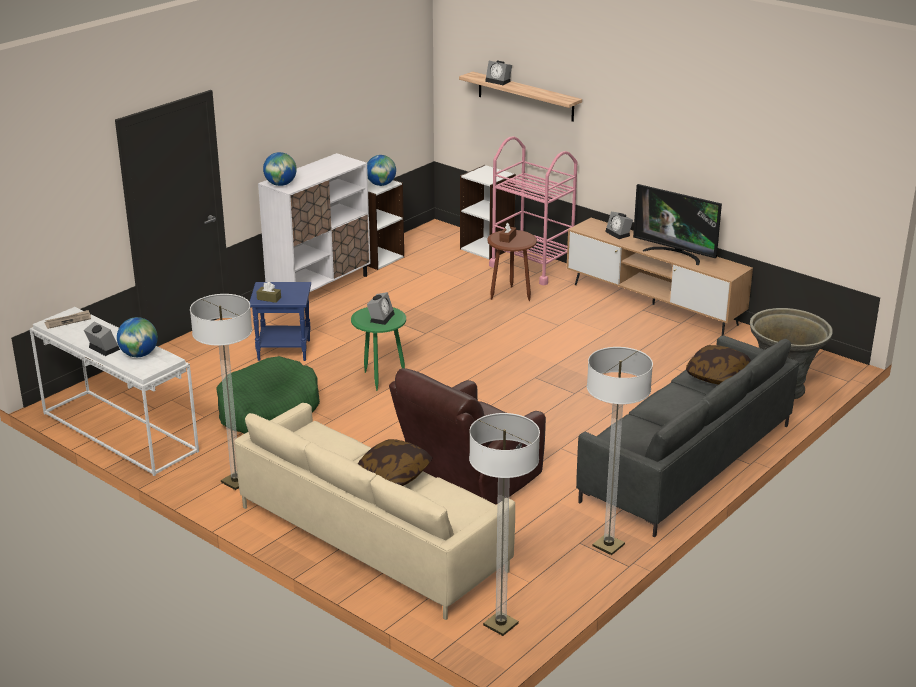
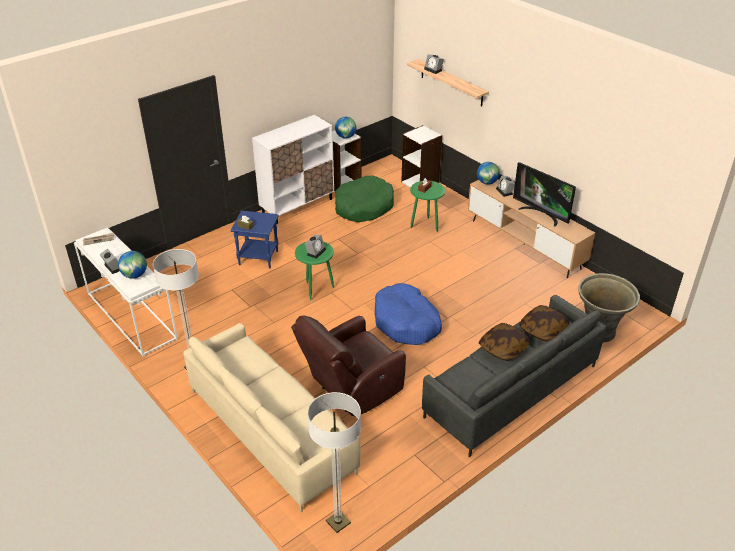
camera: 10 degrees right, 10 degrees up
(268, 410) = (233, 309): green dog bed -> green dog bed (363, 207)
(281, 184) = (266, 140): globe -> globe (487, 182)
(393, 474) = (285, 394): pillow -> pillow (503, 348)
(511, 295) = (425, 225): brown side table -> green side table
(520, 403) = (406, 322): none -> blue dog bed
(532, 267) = (447, 202): pink cart -> none
(608, 545) = (434, 460): floor lamp -> none

